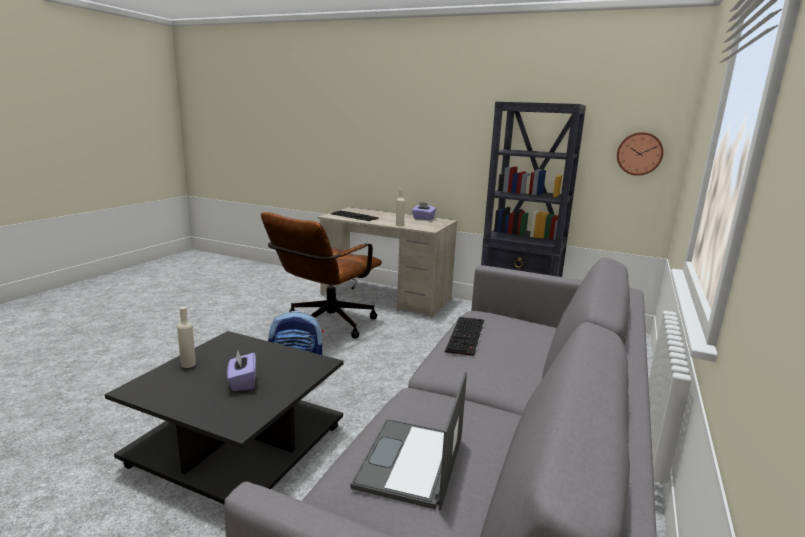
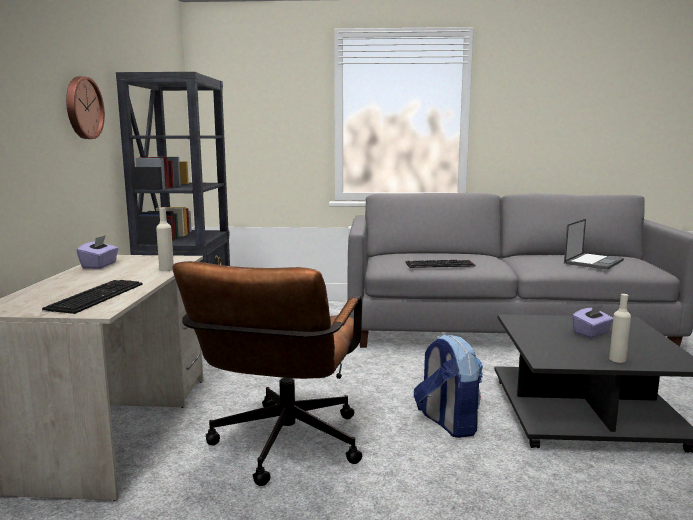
camera: 110 degrees left, 5 degrees down
(324, 325) = (282, 449): brown office chair -> brown office chair turned 90 degrees clockwise
(410, 463) = (593, 262): laptop -> laptop turned 45 degrees counterclockwise
(639, 153) = (176, 132): wall clock -> wall clock (82, 108)

